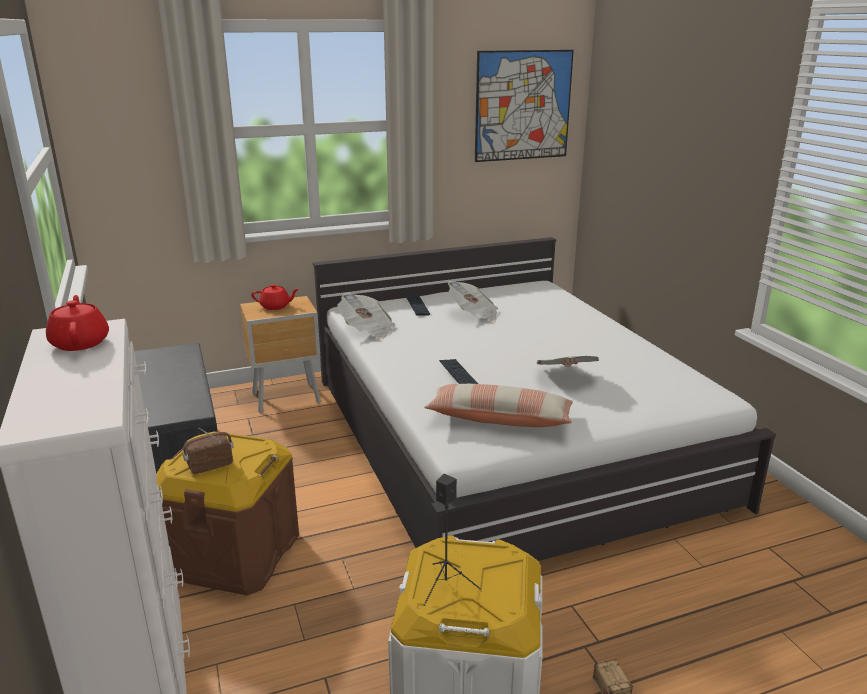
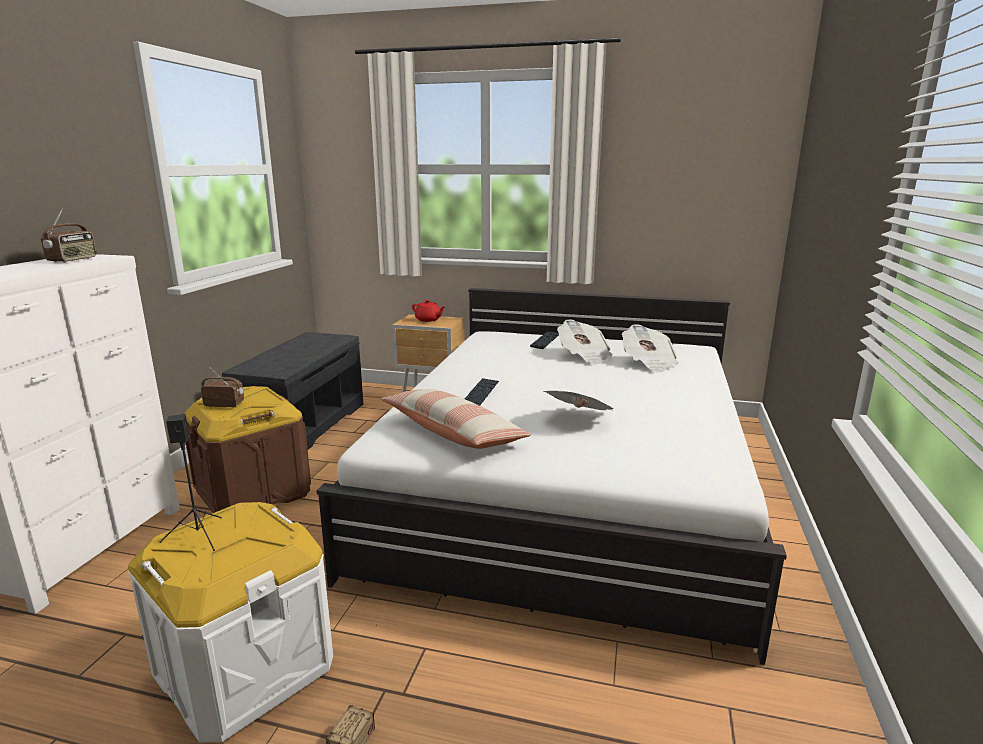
camera: 35 degrees right, 5 degrees down
(80, 343) = (73, 260): red teapot -> radio
(367, 330) = (473, 348): newspaper -> newspaper (648, 363)
(523, 106) = (711, 155): picture -> none

